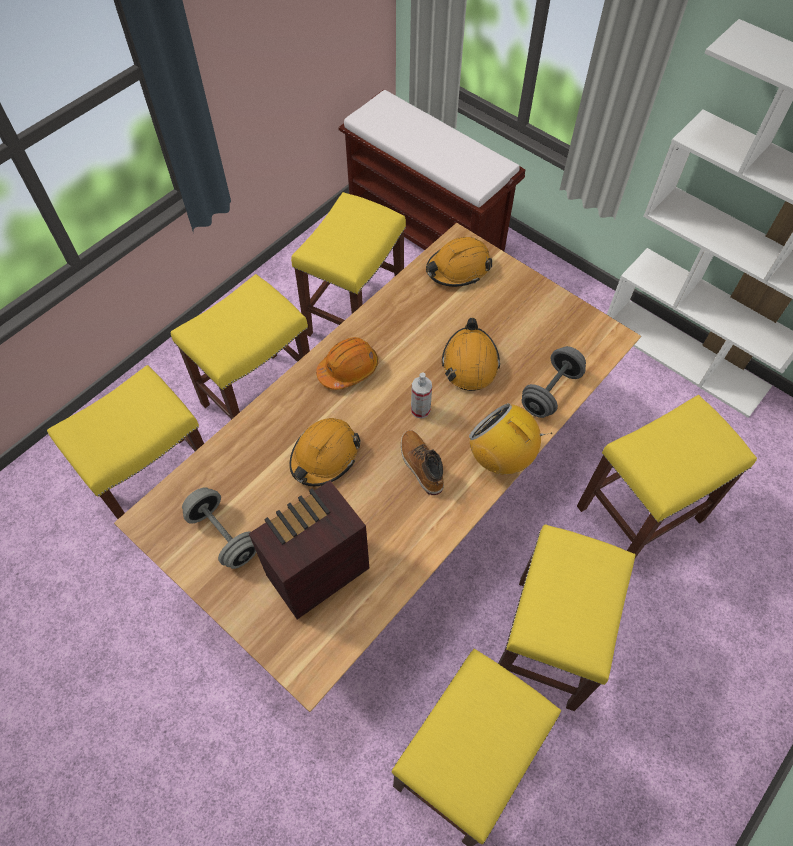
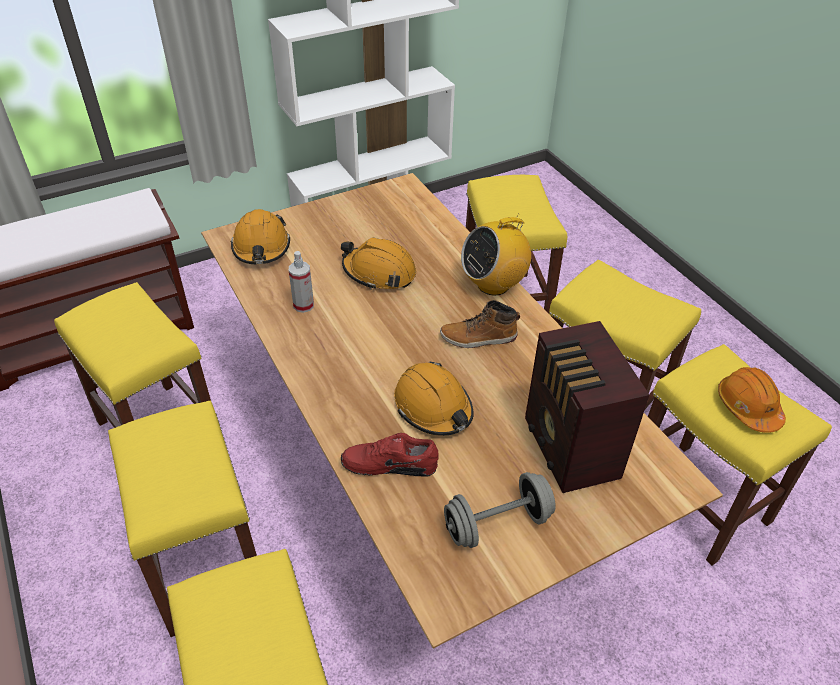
camera: 70 degrees left, 15 degrees down
(256, 445) = (389, 464): none -> red shoe
(348, 369) = (332, 359): orange hard hat -> orange hard hat (748, 407)
(420, 410) = (414, 320): spray bottle -> spray bottle (303, 305)
(550, 391) = (440, 235): grey dumbbell -> none

